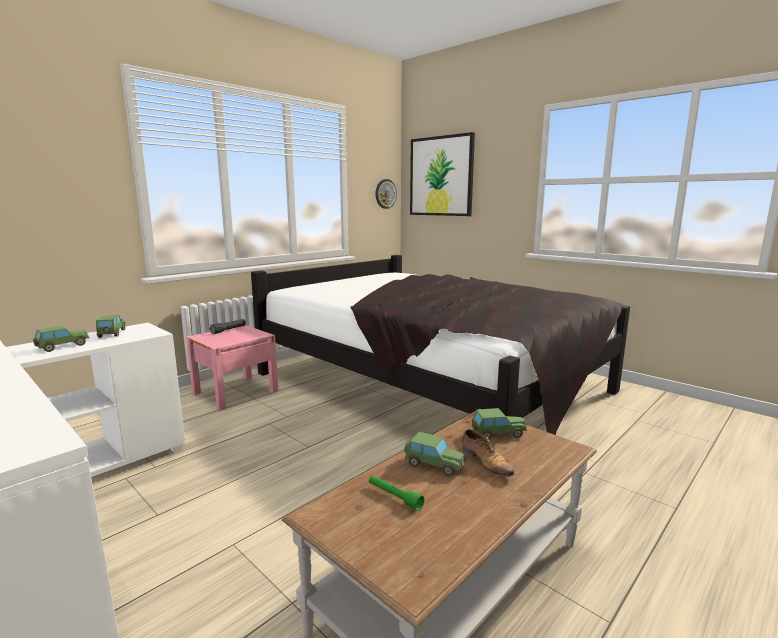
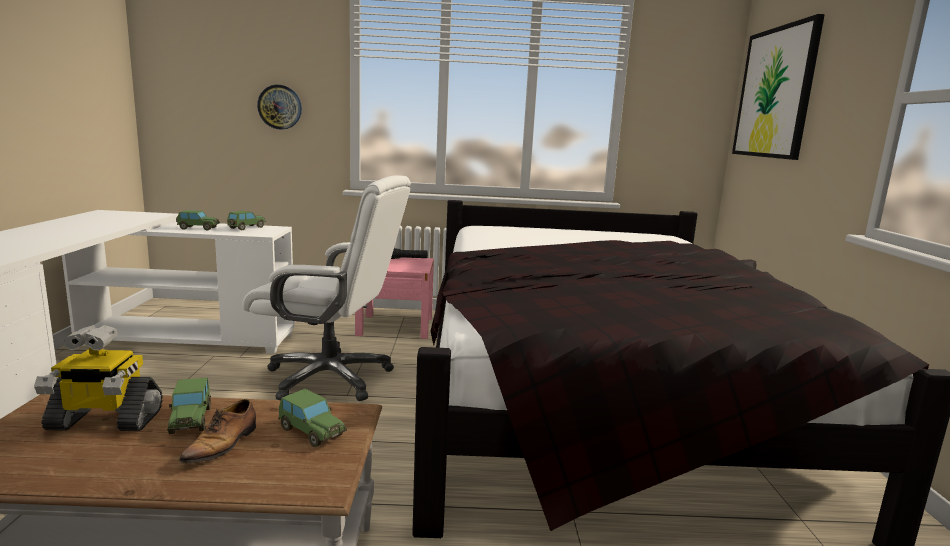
camera: 45 degrees right, 0 degrees up
(271, 443) = (331, 377): none -> white office chair
(385, 194) = (697, 120): wall clock -> wall clock (280, 107)
(394, 497) = (104, 421): green flashlight -> toy robot

